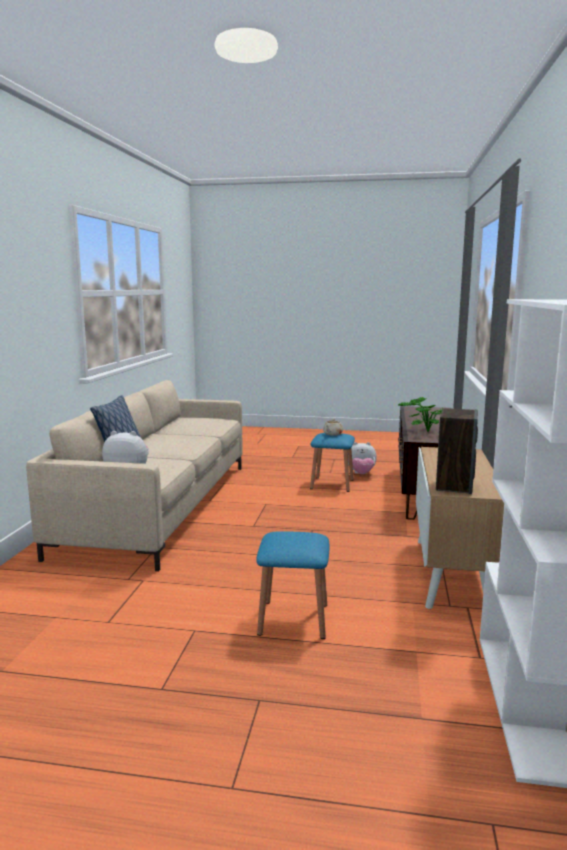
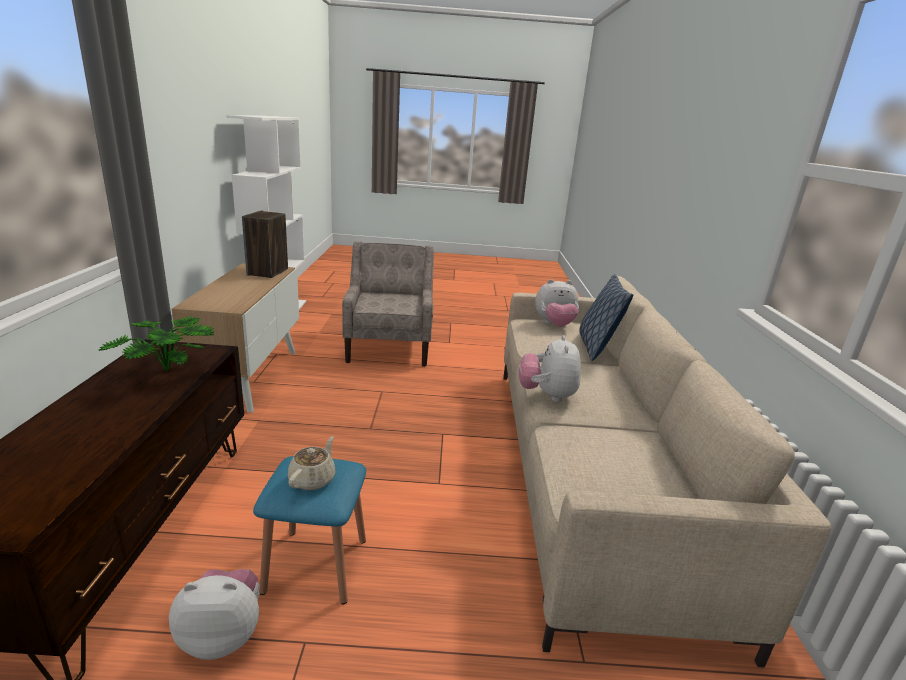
camera: 170 degrees right, 10 degrees up
(202, 439) = (547, 395): none -> plush toy
(293, 619) = (389, 347): blue stool -> beige armchair

